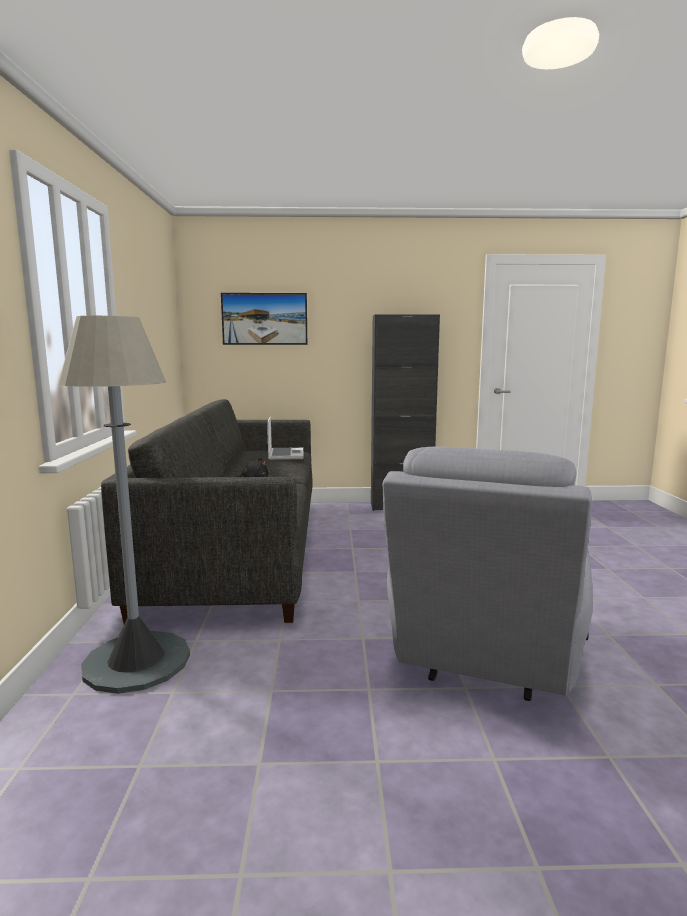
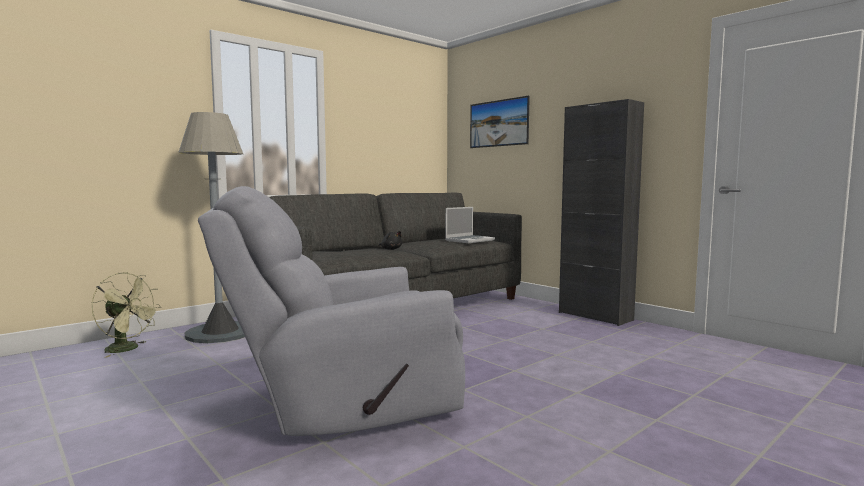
camera: 50 degrees right, 5 degrees down
(75, 753) = (128, 349): none -> green fan

